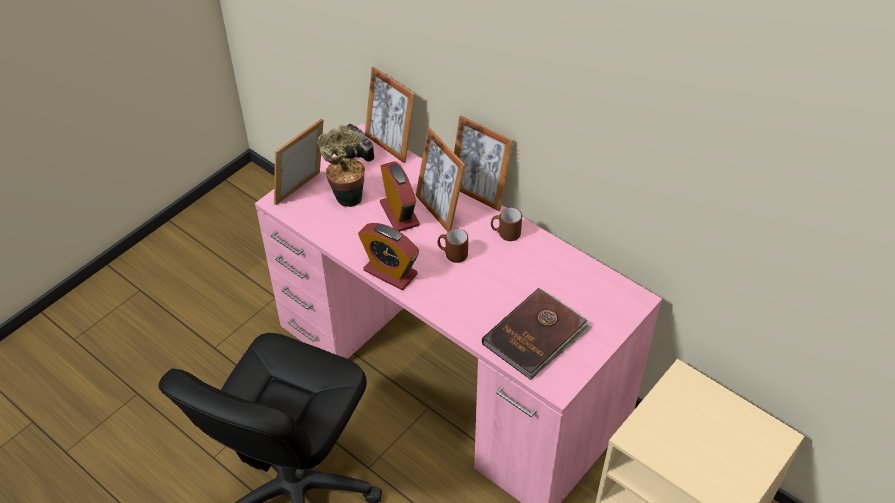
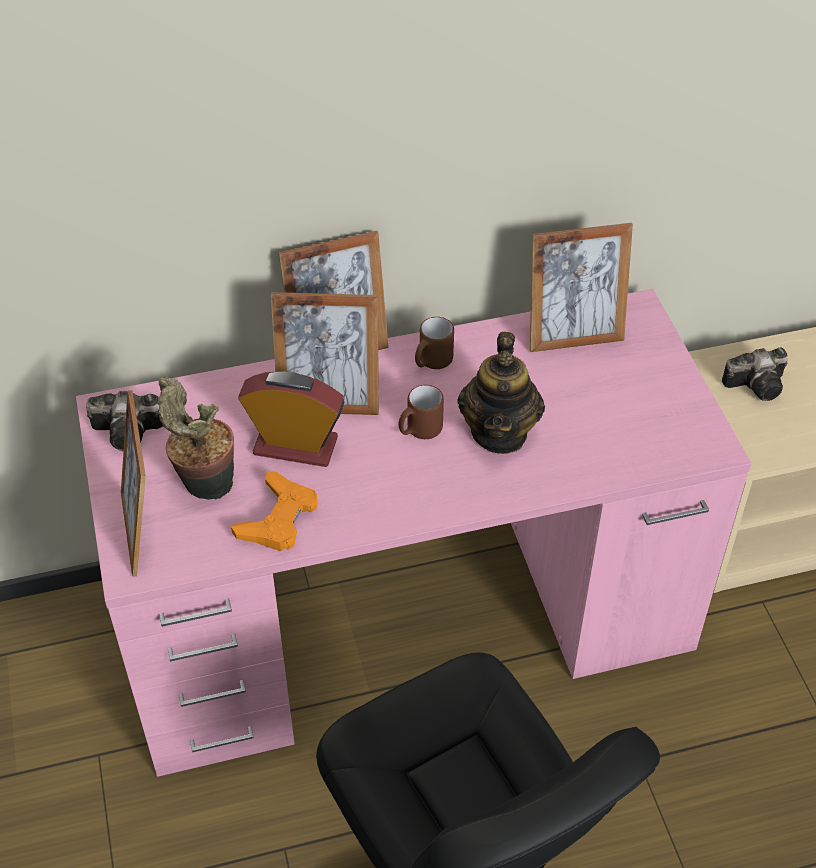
camera: 55 degrees left, 0 degrees up
(349, 233) = (278, 518): none -> orange game controller
(390, 145) = (154, 388): picture frame -> picture frame (573, 336)
(390, 272) = (392, 510): alarm clock -> none
(481, 286) = (500, 432): none -> teapot
(536, 336) = (622, 425): brown book -> none
(692, 411) = (758, 384): none -> camera

